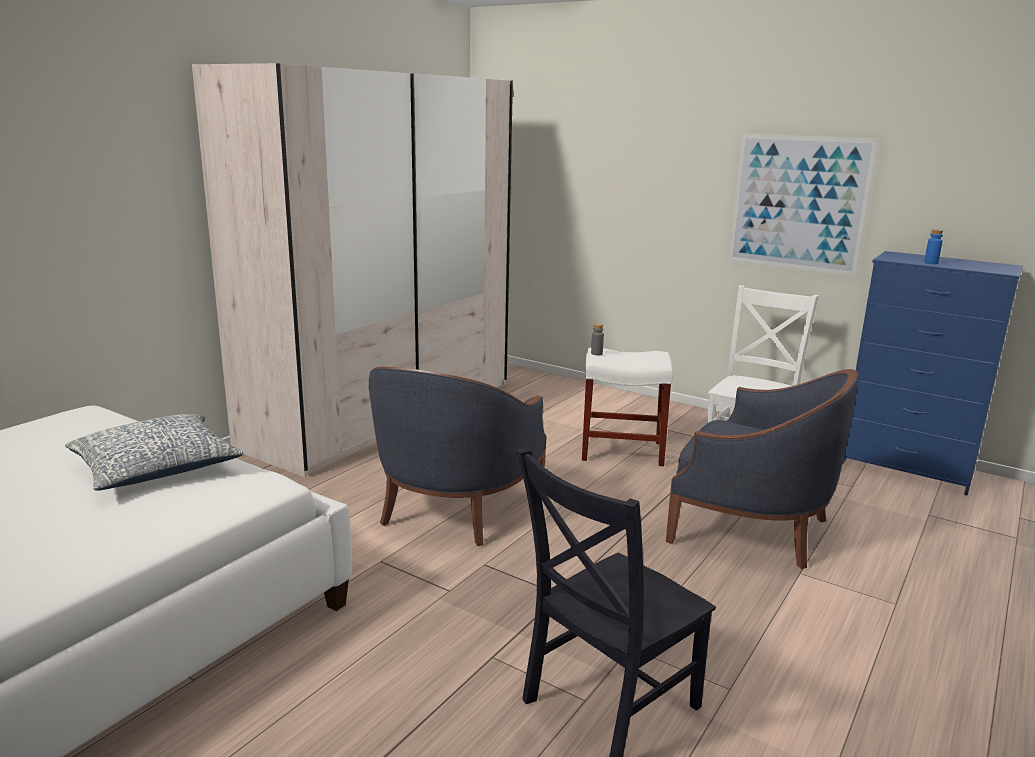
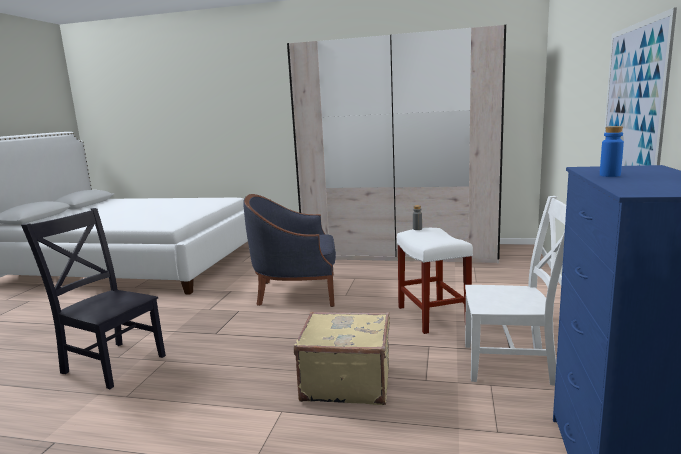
camera: 70 degrees right, 5 degrees down
(156, 470) = (179, 213): pillow -> none
(750, 527) = (346, 382): blue armchair -> beige suitcase

